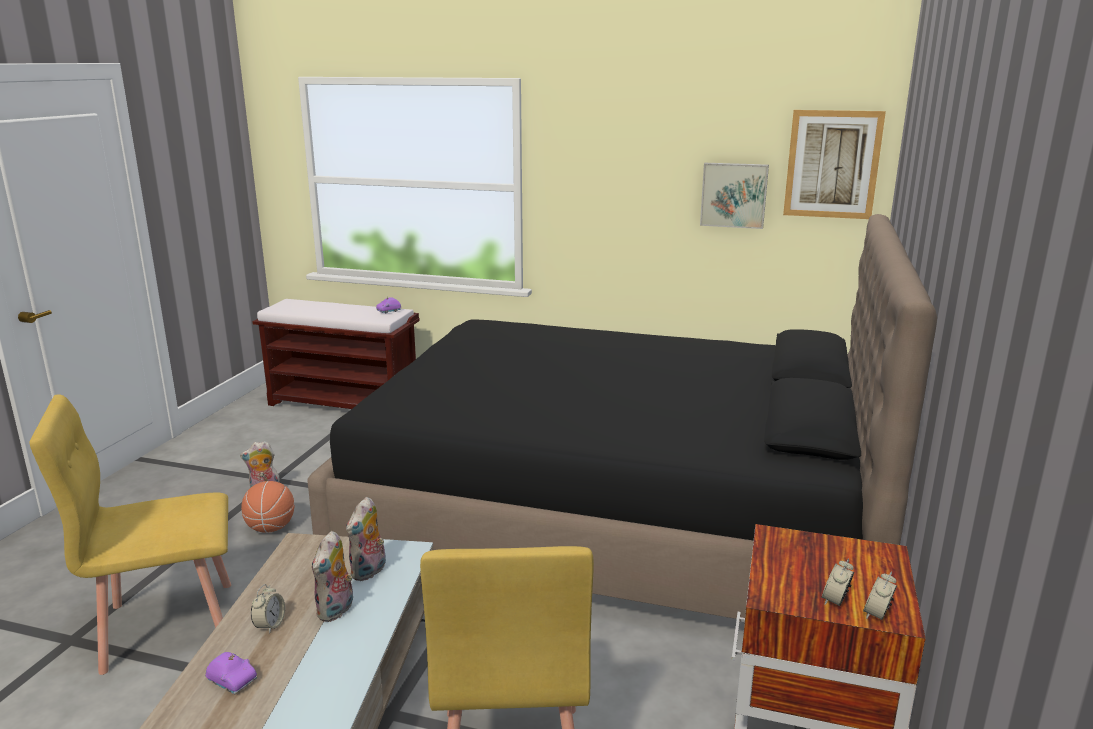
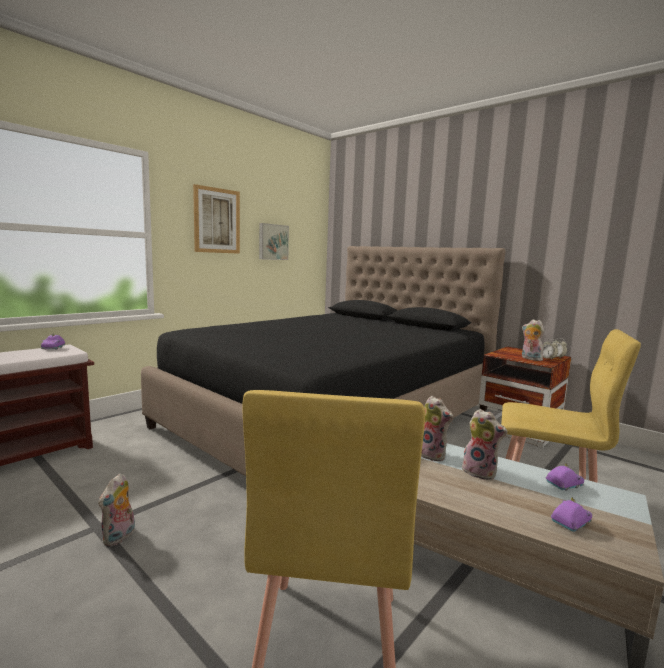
camera: 65 degrees left, 10 degrees down
(270, 625) = (495, 499): alarm clock -> none
(271, 528) = (198, 543): basketball -> none
(332, 679) = (563, 485): none -> purple toy car
(794, 577) = (530, 359): none -> plush toy
(832, 164) = (308, 227): picture -> picture (217, 220)

